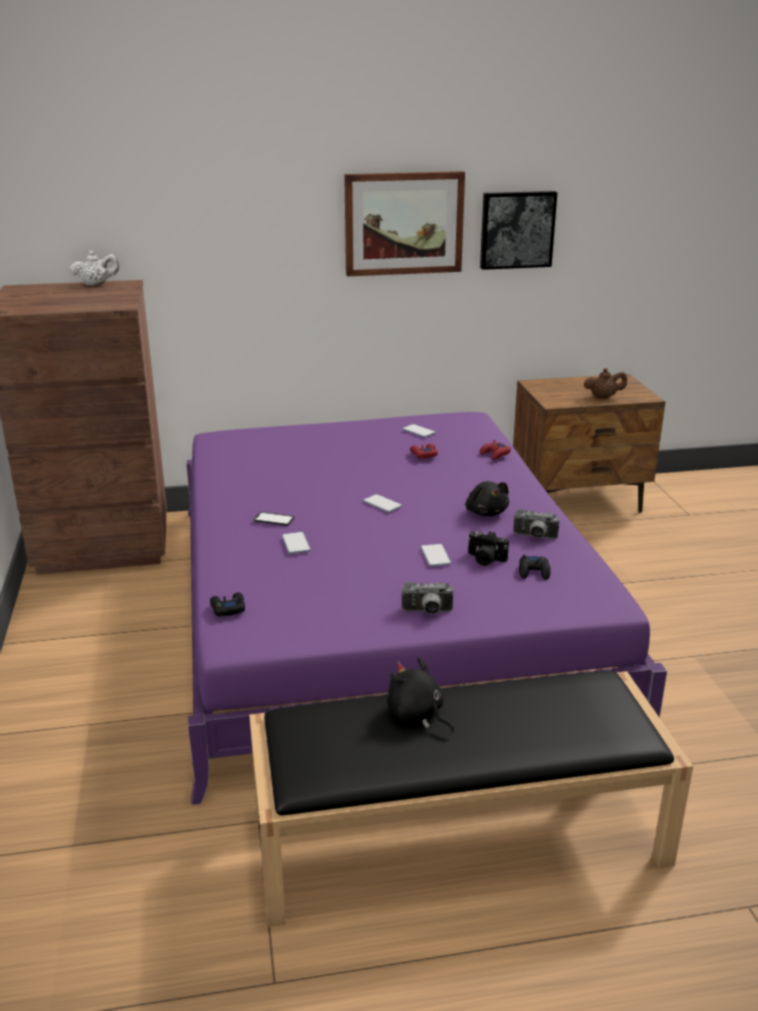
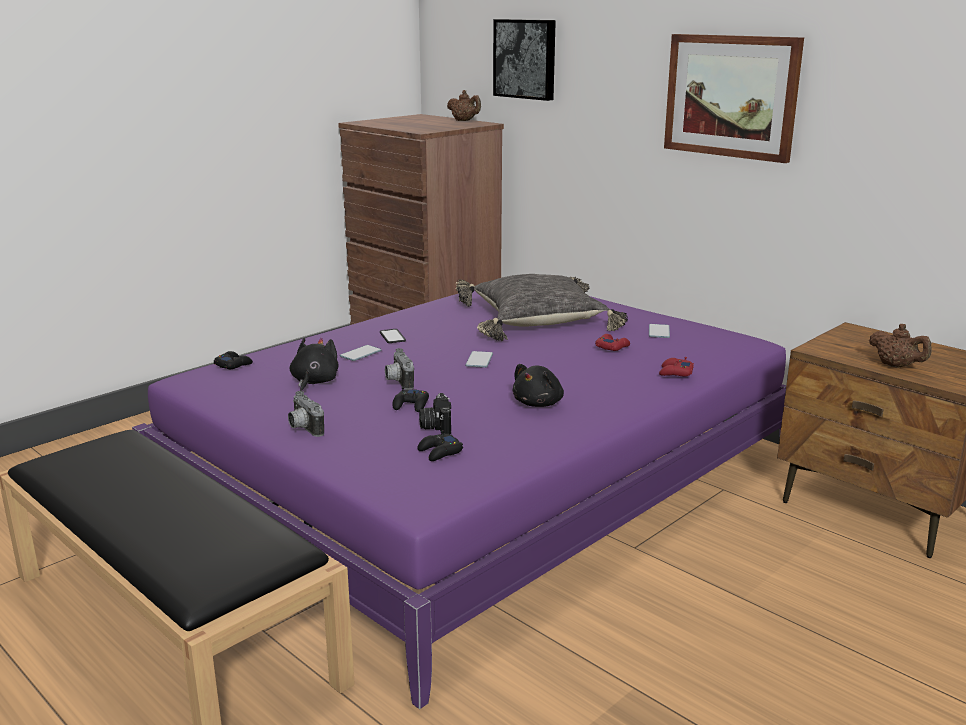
camera: 55 degrees right, 5 degrees down
(96, 284) = (464, 121): white teapot -> brown teapot
(314, 456) = (537, 317): none -> pillow
(417, 715) = (156, 478): black plush toy -> black plush toy (314, 382)
(435, 556) = (411, 405): phone -> black game controller
(516, 229) = (866, 119): picture -> picture (526, 59)
(534, 537) = (517, 436): camera -> camera (398, 382)

